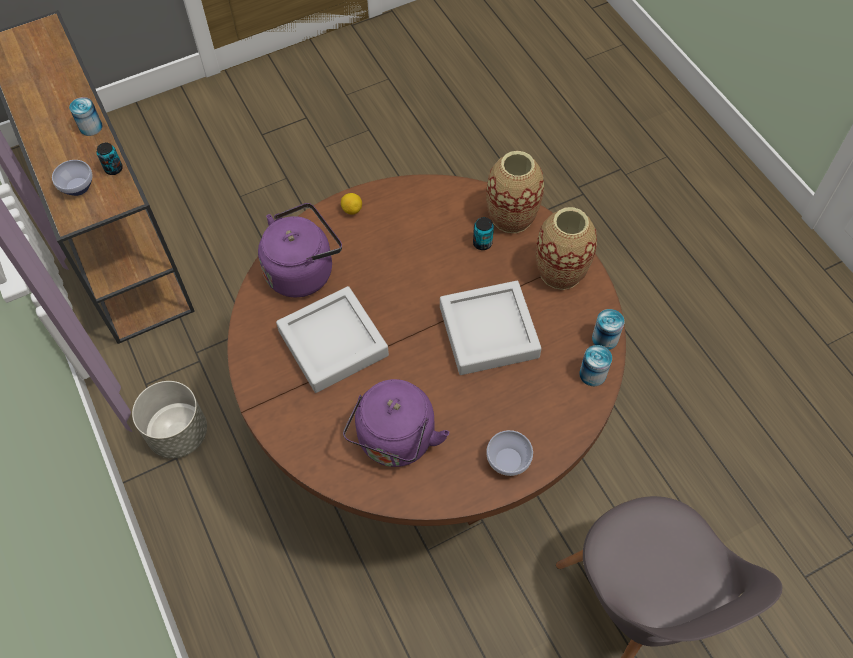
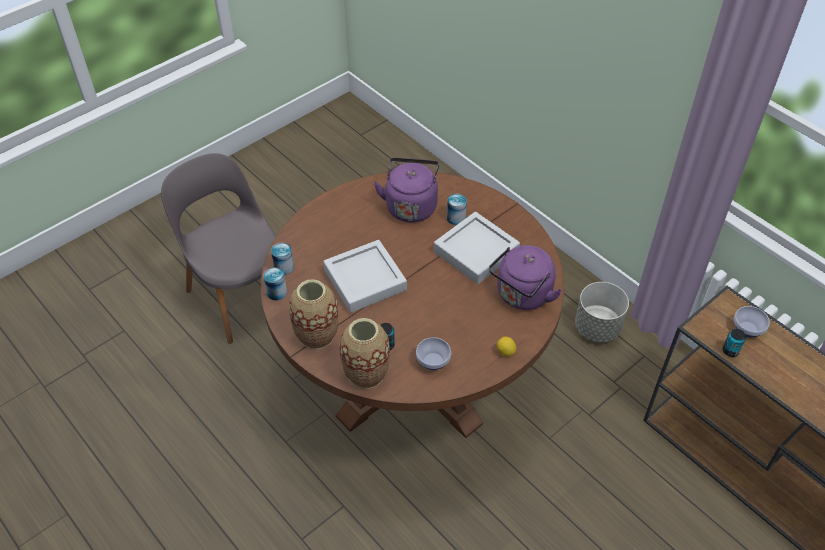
camera: 165 degrees right, 10 degrees down
(91, 127) = (783, 386): can -> can (456, 218)
(509, 461) = (334, 209): bowl -> bowl (432, 361)

